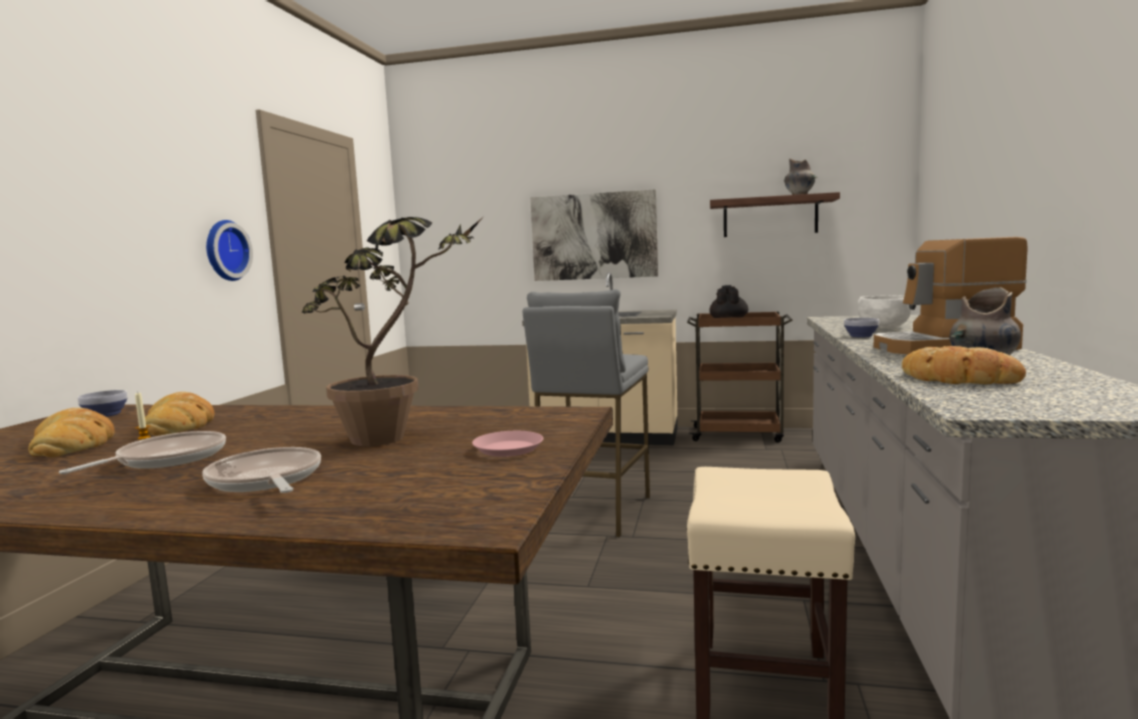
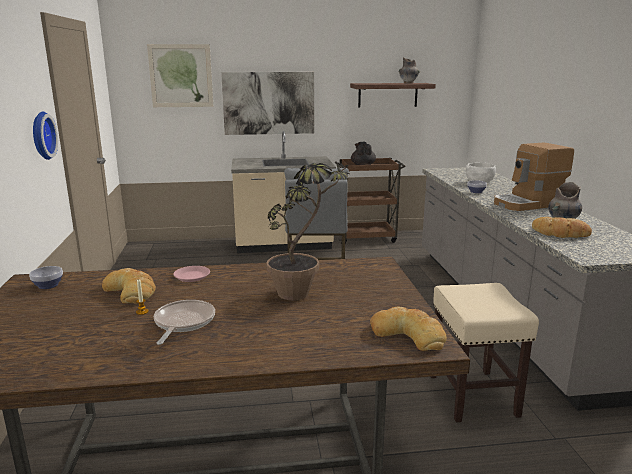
camera: 20 degrees left, 10 degrees up
(74, 444) = (83, 315): bread -> bread (408, 334)
(266, 480) = (279, 332): frying pan -> none
(481, 205) = (181, 76): none -> picture
(508, 449) = (381, 295): pink plate -> pink plate (192, 276)

